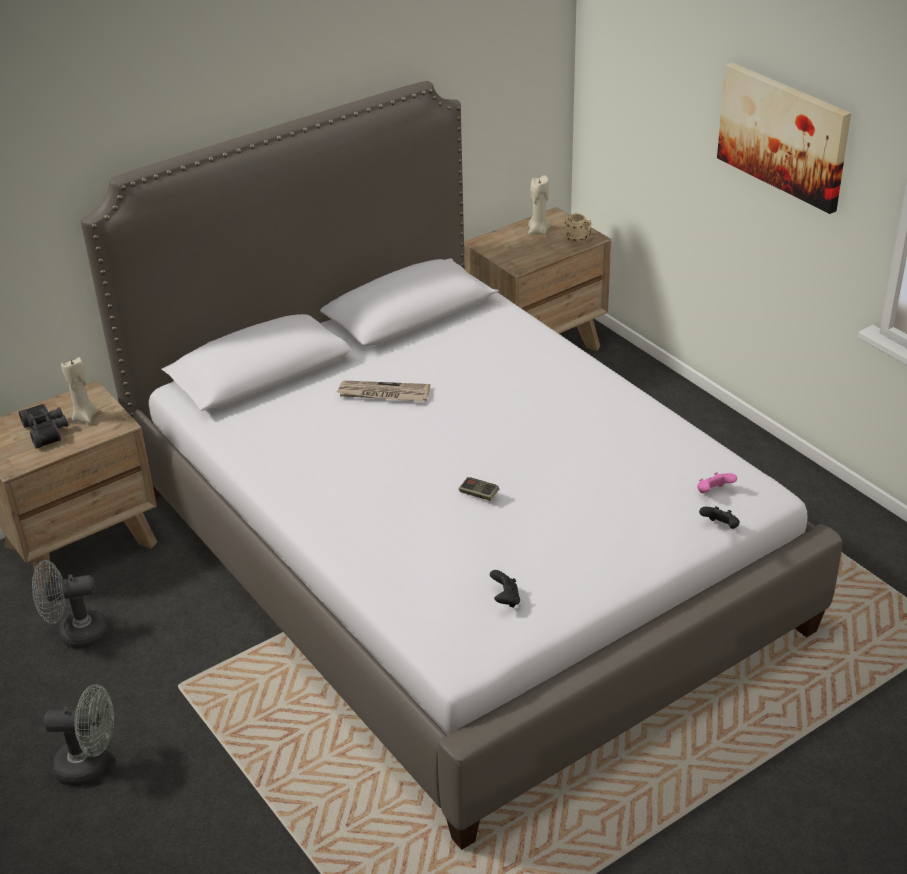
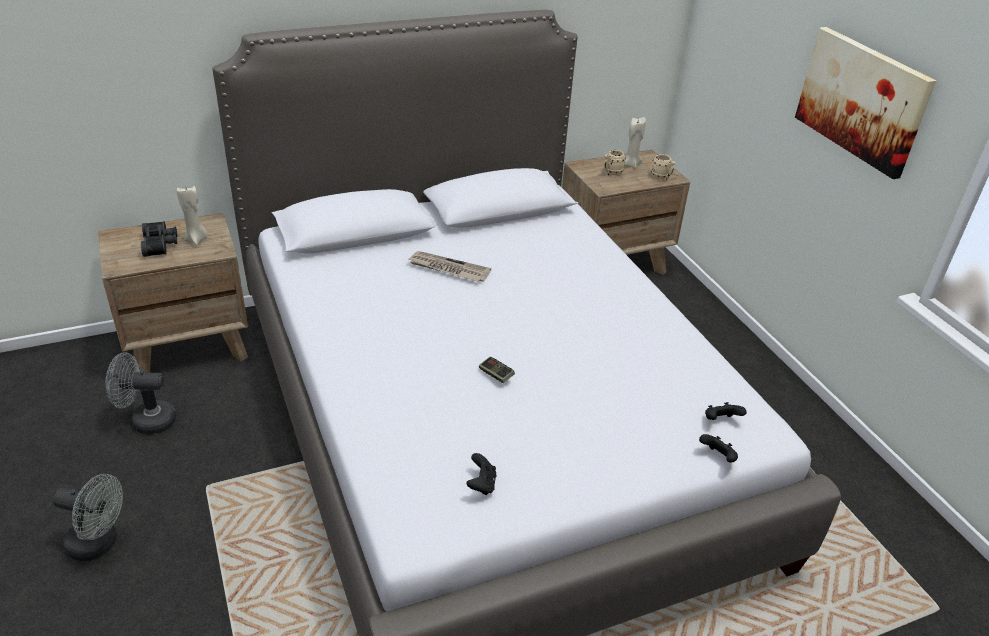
camera: 10 degrees right, 0 degrees up
(520, 246) = (611, 173): none -> beige mug
(713, 492) = (720, 421): pink game controller -> black game controller

